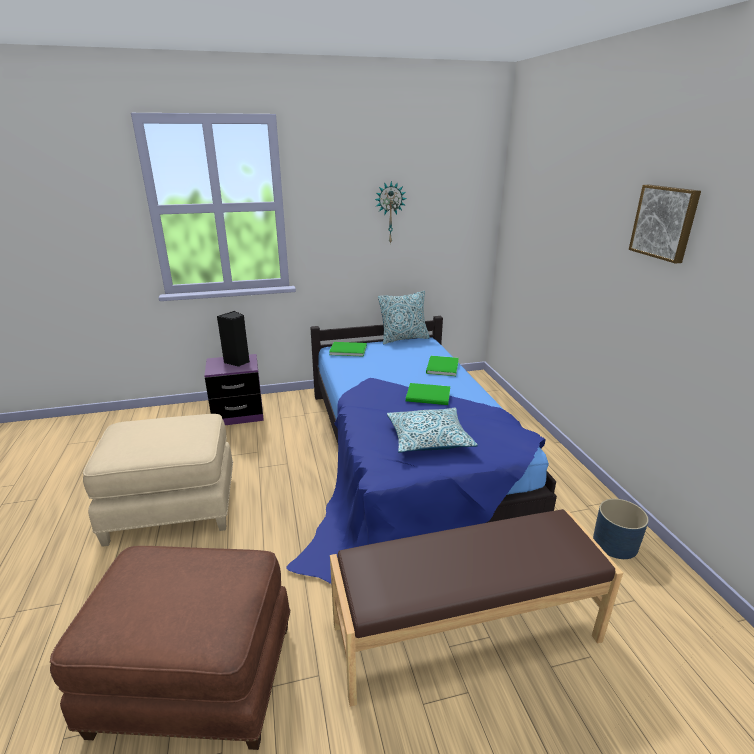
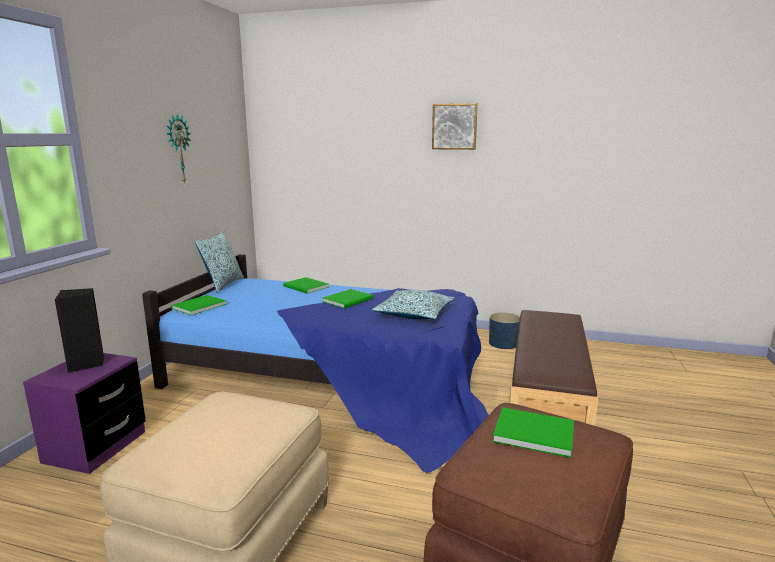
camera: 60 degrees left, 10 degrees down
(199, 580) = (531, 432): none -> green book

